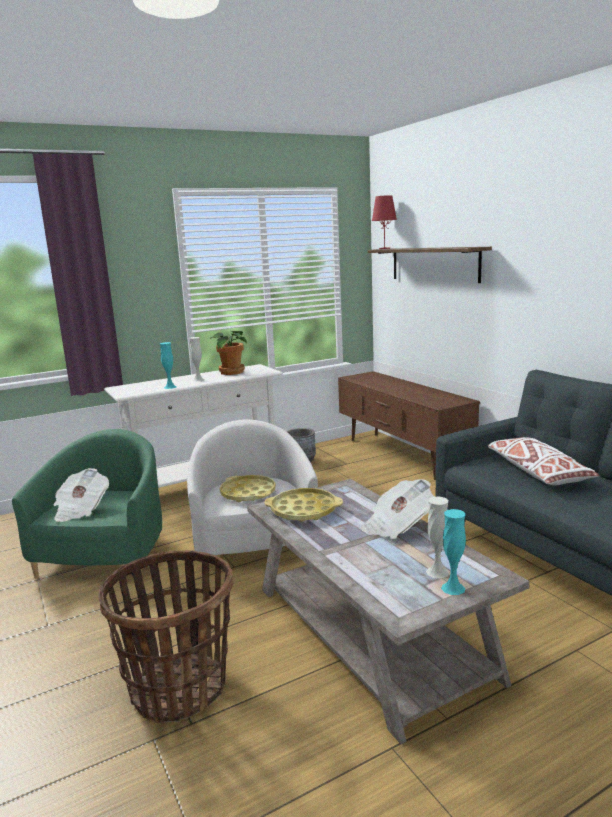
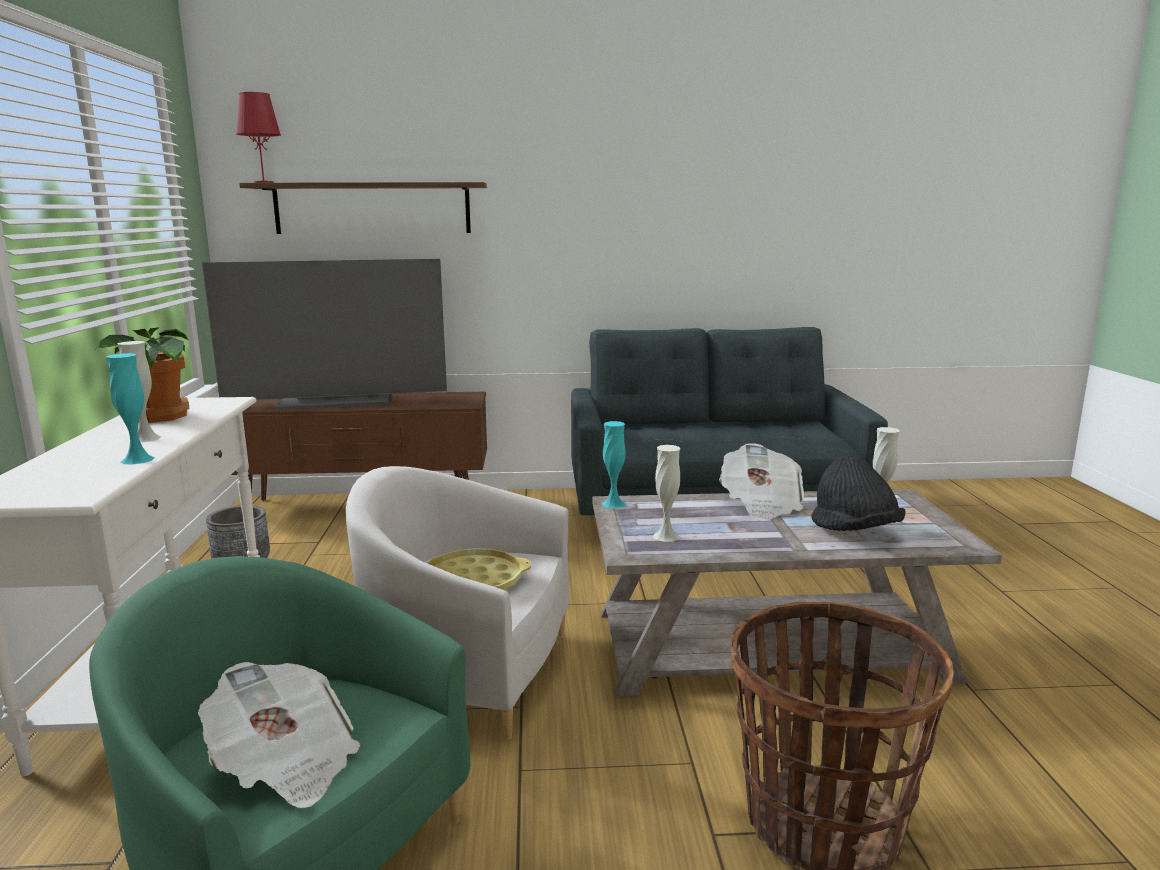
camera: 65 degrees left, 0 degrees up
(303, 510) = (666, 536): yellow tray -> white vase
(379, 567) = (854, 531): none -> black hat
(395, 385) = (336, 401): none -> television
(453, 588) = (915, 514): turquoise vase -> turquoise vase (613, 504)
(537, 472) = (676, 434): white pillow -> none

